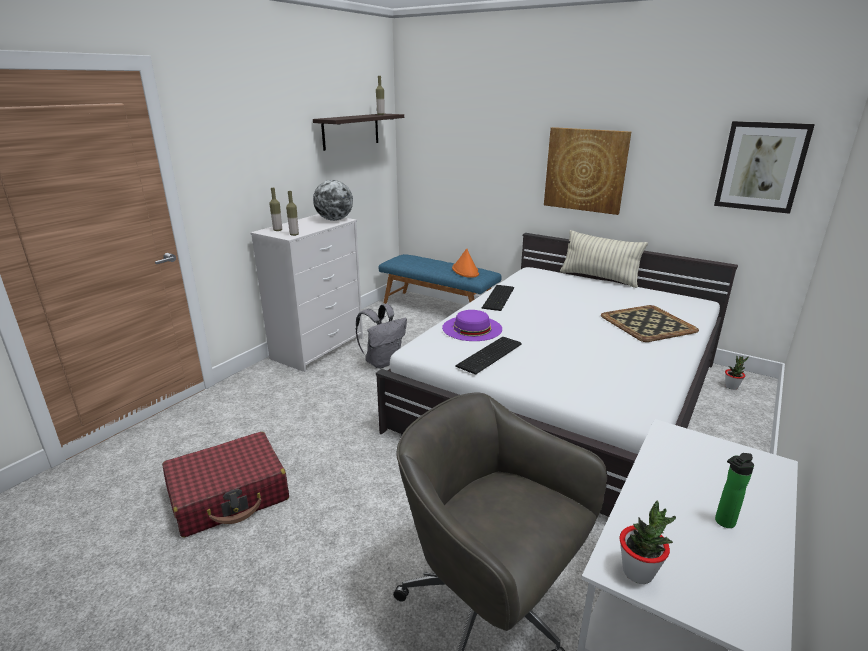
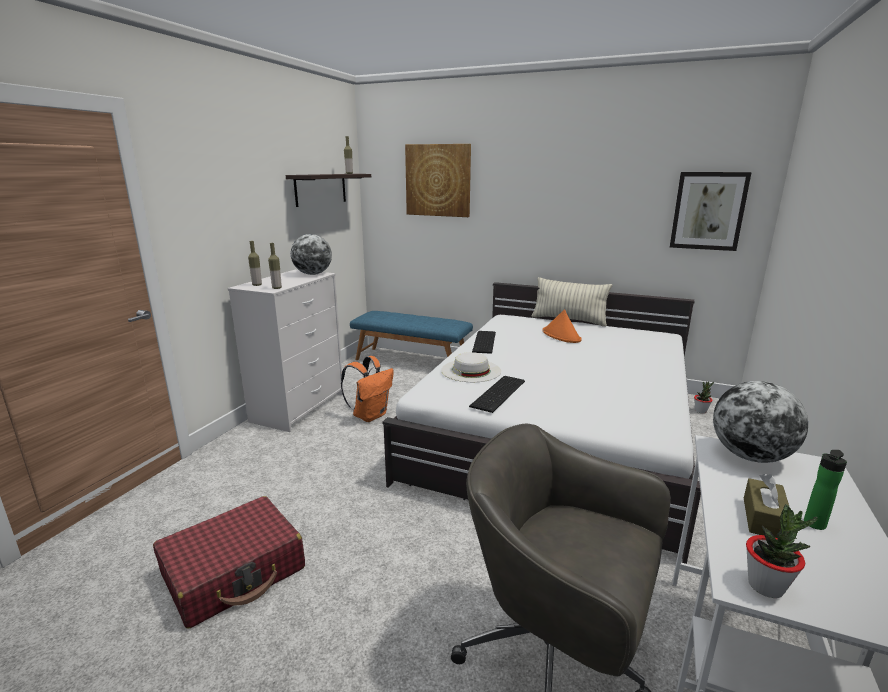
camera: 10 degrees left, 5 degrees down
(383, 362) = (370, 415): grey backpack -> orange backpack
(465, 271) = (438, 322): orange hat -> orange hat (561, 335)
(472, 328) = (471, 370): purple hat -> white hat
(585, 170) = (549, 221): picture -> picture (438, 180)
(646, 323) = (629, 355): tray -> none
(675, 510) = (763, 518): none -> brown tissue box
(699, 446) = (750, 456): none -> globe

